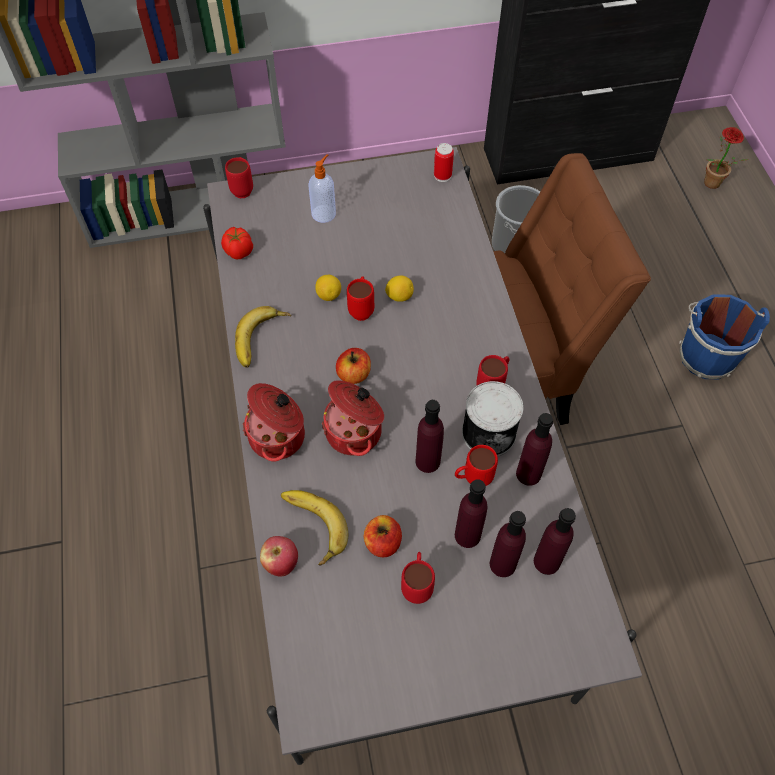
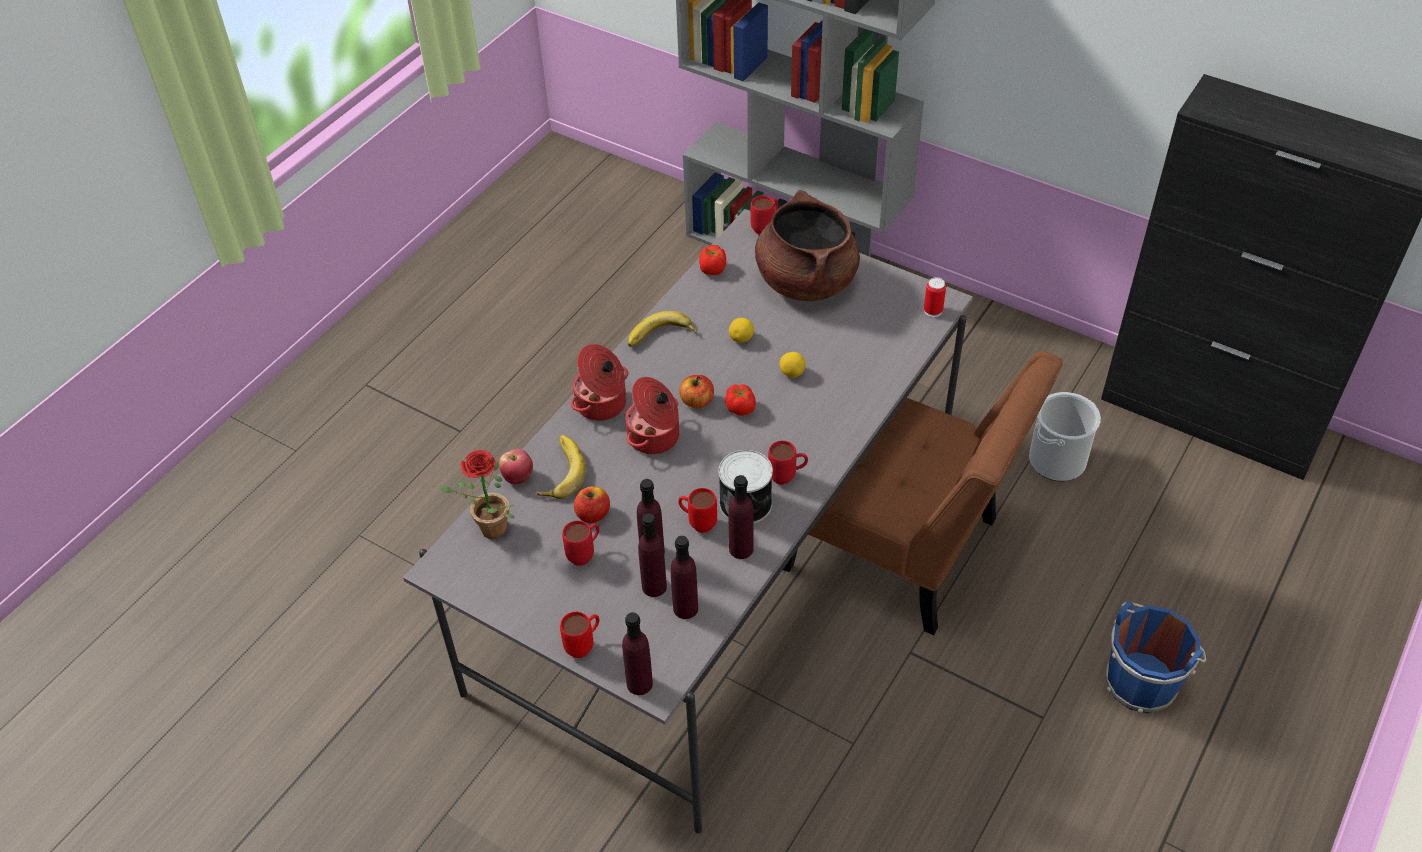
camera: 45 degrees right, 10 degrees down
(324, 213) = (805, 281): soap dispenser -> brown cooking pot
(362, 309) = (754, 363): red mug -> red mug (584, 645)
(394, 355) = (740, 408): none -> tomato
(428, 461) = (681, 490): purple bottle -> purple bottle (639, 683)
(711, 185) = (1344, 543): potted plant -> potted plant (488, 531)

